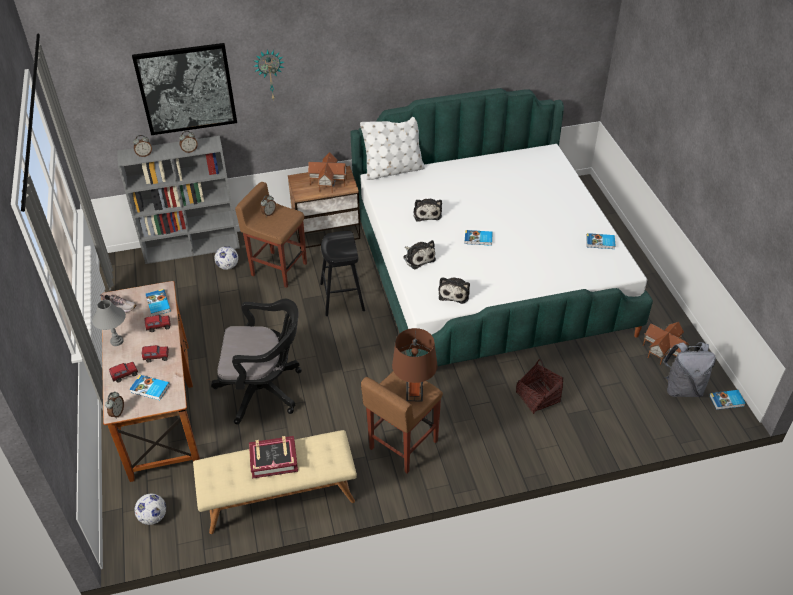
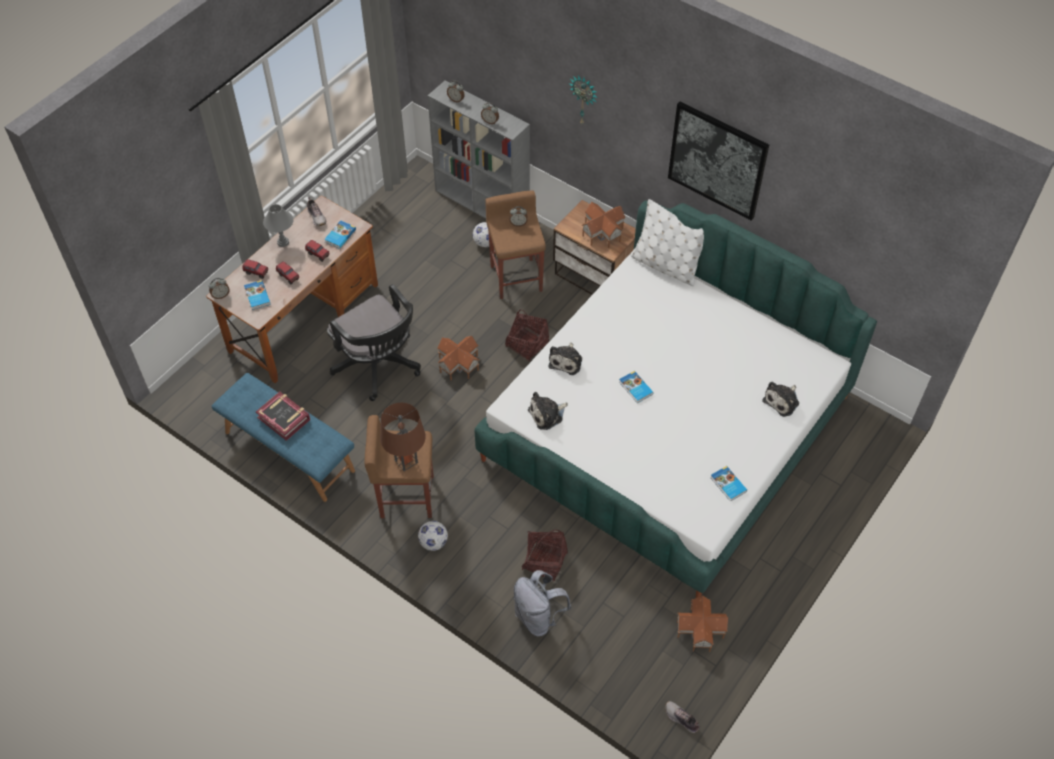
camera: 50 degrees right, 10 degrees up
(153, 517) = (211, 389): football -> football (433, 542)
(186, 89) = (510, 66): picture -> picture (717, 160)
(279, 498) = (288, 452): beige bench -> blue bench
(316, 342) = (459, 363): none -> toy house
(342, 297) = (527, 344): black stool -> basket
(427, 213) = (632, 329): plush toy -> plush toy (782, 401)
(682, 388) = (663, 672): grey backpack -> grey backpack (538, 617)
(727, 401) = (681, 719): book -> shoe

